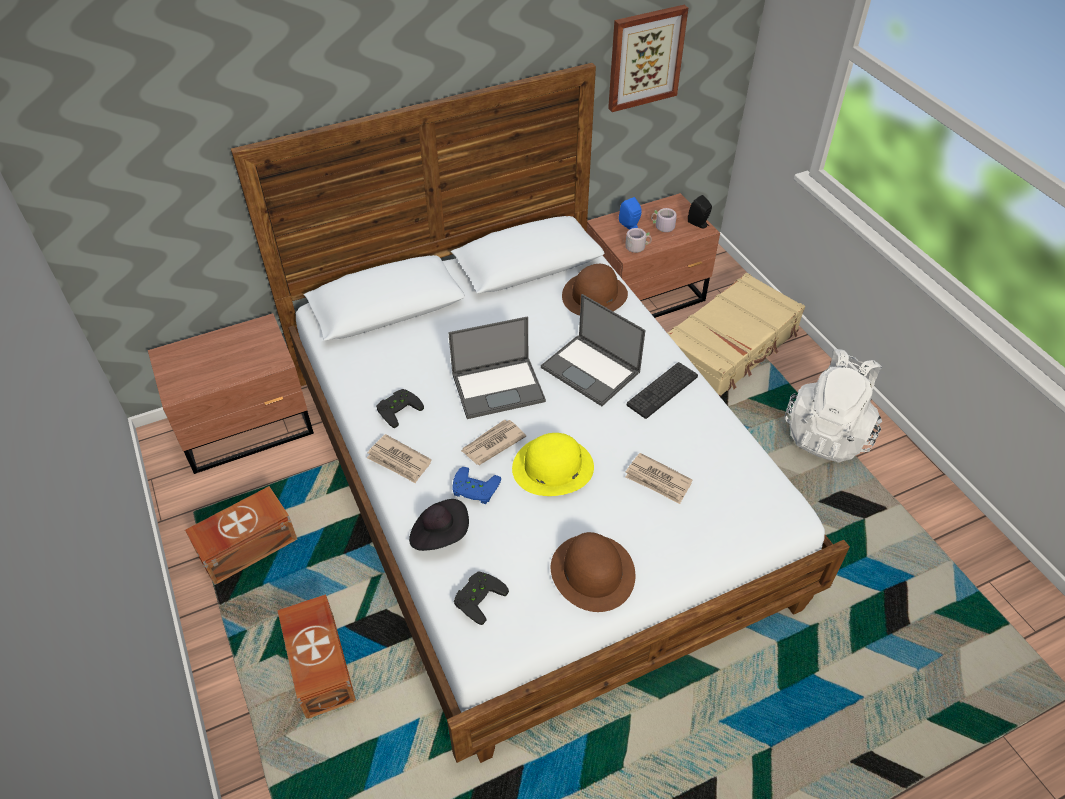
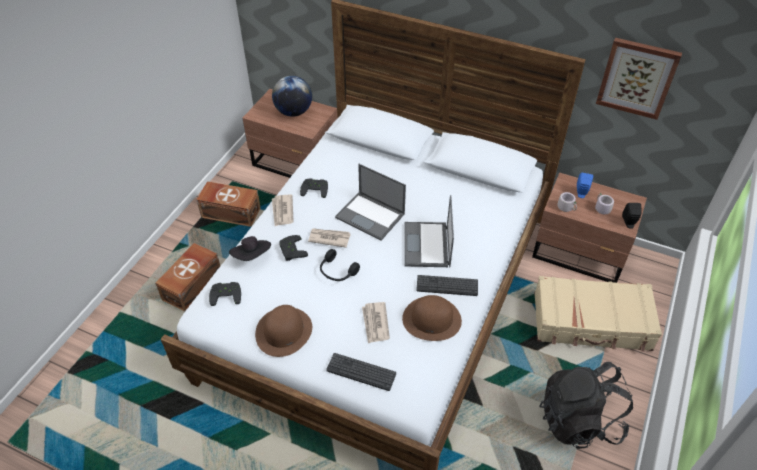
camera: 50 degrees right, 0 degrees up
(225, 354) = (293, 112): none -> globe
(474, 490) = (291, 250): blue game controller -> black game controller
(552, 467) = (337, 271): yellow hat -> black headphones
(594, 295) = (489, 211): brown hat -> brown hat (432, 319)
(714, 534) = (361, 372): none -> keyboard
(827, 433) = (579, 420): white backpack -> black backpack

